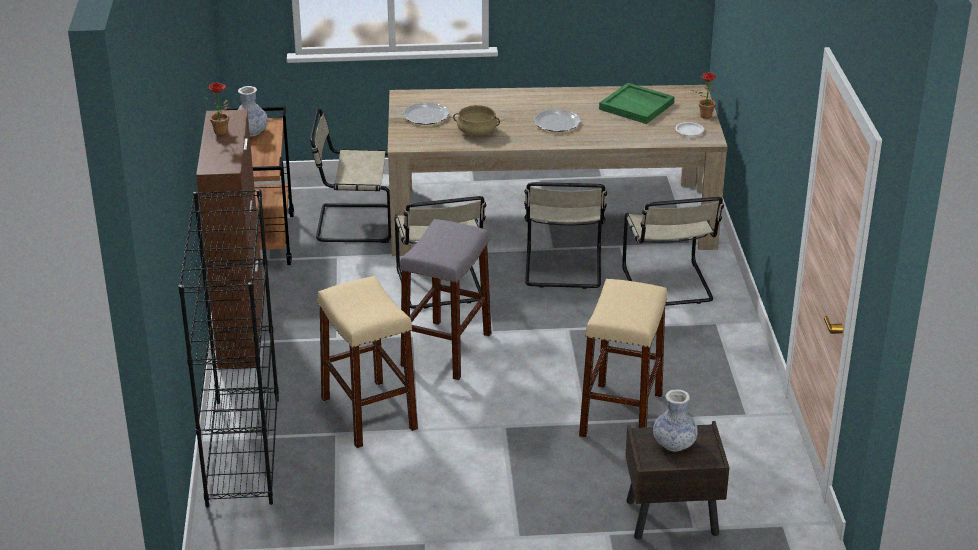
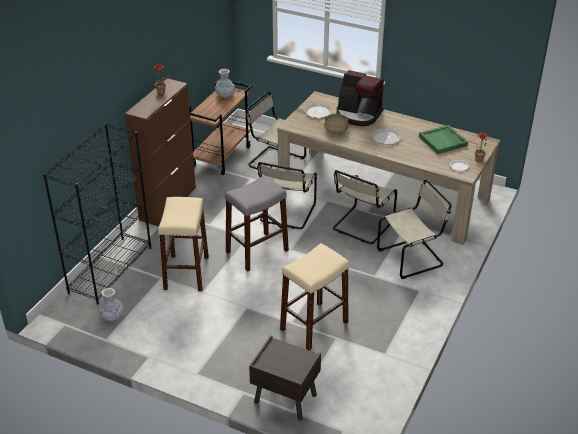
camera: 30 degrees right, 5 degrees up
(487, 103) = (358, 114): none -> coffee machine
(668, 286) = (412, 257): beige chair -> beige chair turned 135 degrees counterclockwise
(674, 444) = (286, 357): vase -> vase (112, 316)

